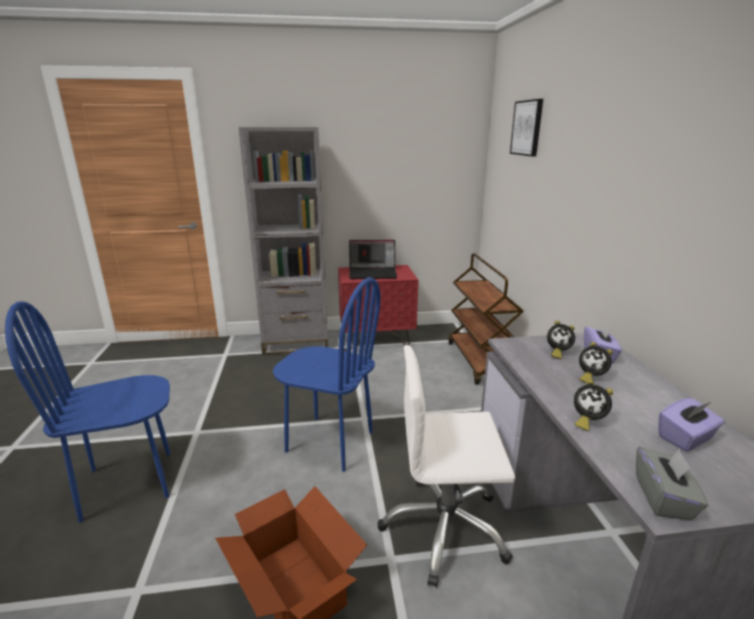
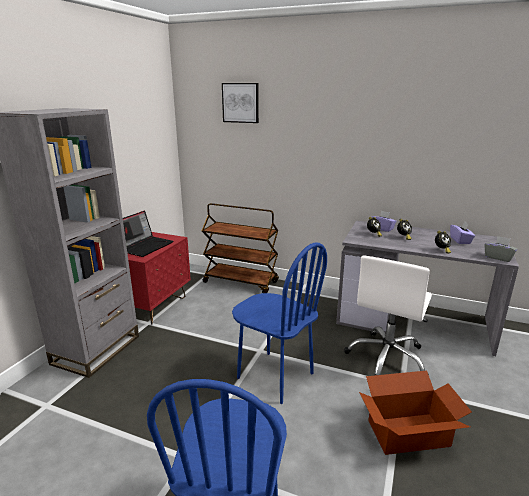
camera: 60 degrees left, 0 degrees up
(329, 442) = (275, 376): blue chair -> blue chair turned 75 degrees clockwise

